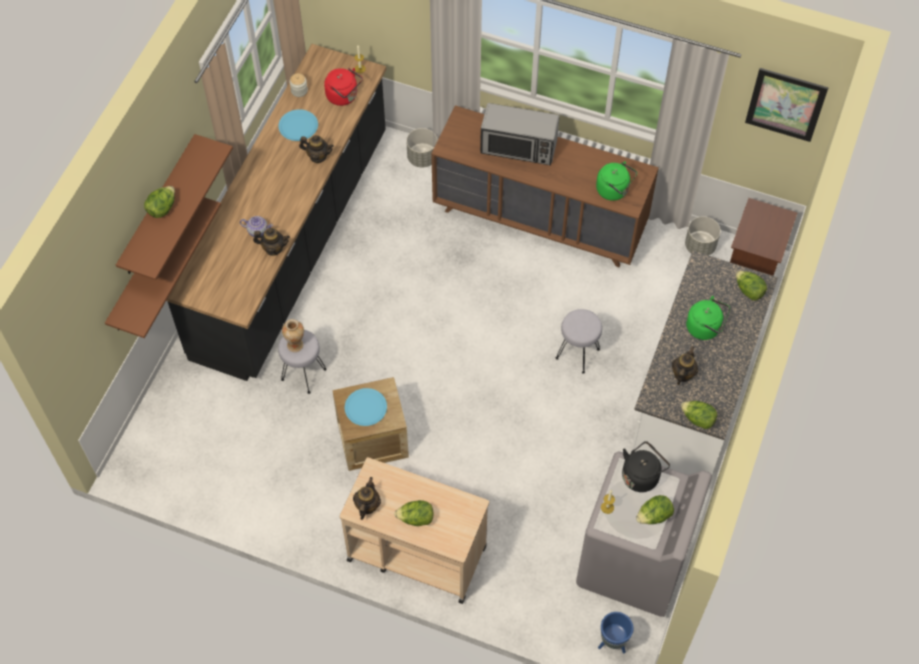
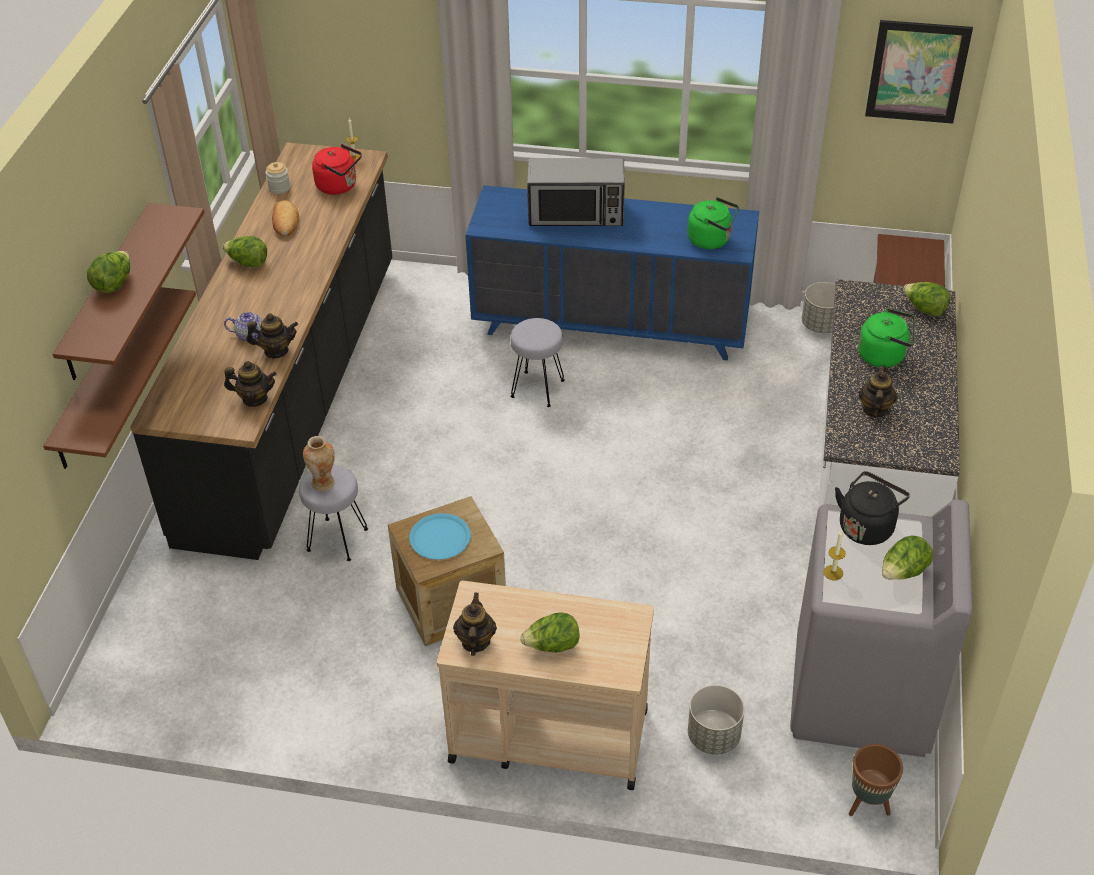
camera: 10 degrees left, 15 degrees down
(298, 126) = (285, 222): blue plate -> bread
(318, 156) = (318, 248): teapot -> teapot (254, 399)
(422, 158) = (445, 284): grey planter -> grey planter (714, 736)
(540, 219) = (612, 325): brown dresser -> blue dresser
(578, 354) = (705, 460): grey stool -> grey stool (538, 389)
(612, 643) = (867, 805): blue planter -> brown planter
(697, 419) = (915, 456): lettuce -> lettuce (248, 263)

